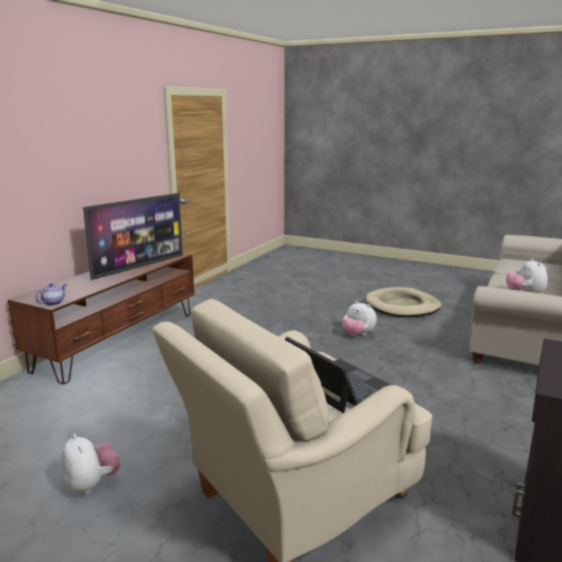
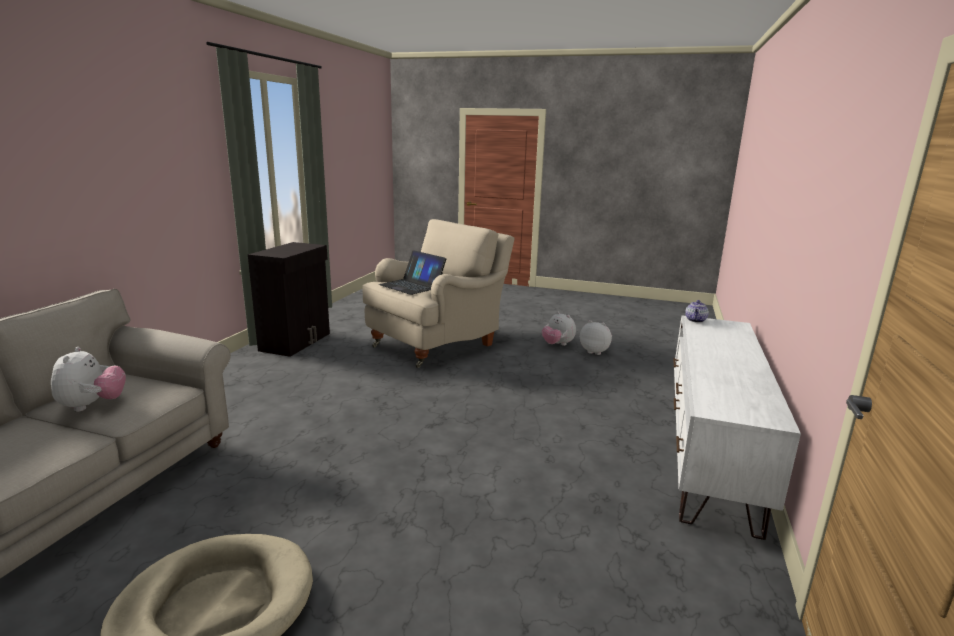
camera: 170 degrees right, 0 degrees up
(119, 340) = (709, 451): brown tv stand -> white tv stand
(139, 266) = (718, 375): television -> none
(358, 335) = (361, 489): plush toy -> plush toy (595, 351)

